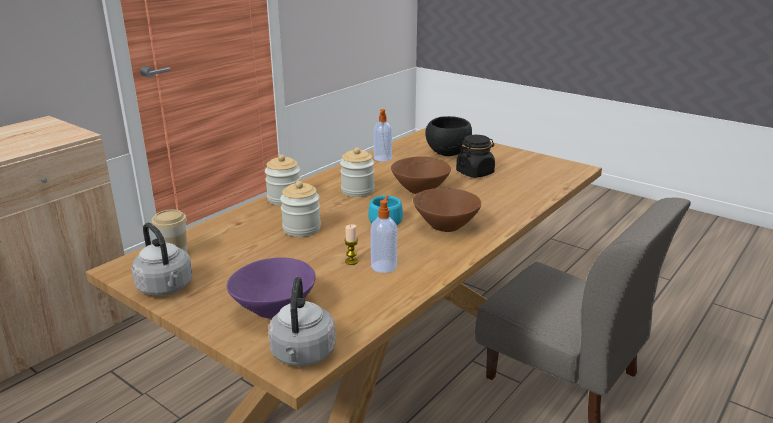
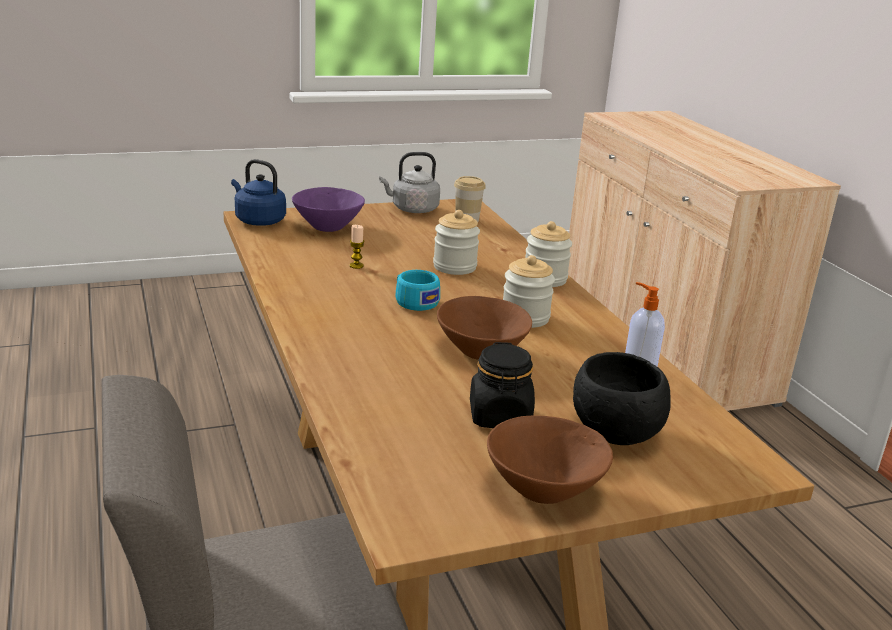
camera: 120 degrees right, 0 degrees up
(302, 355) = (258, 220): grey kettle -> blue kettle
(384, 266) = (327, 273): soap dispenser -> none
(445, 226) = (361, 326): brown bowl -> brown bowl (545, 490)

